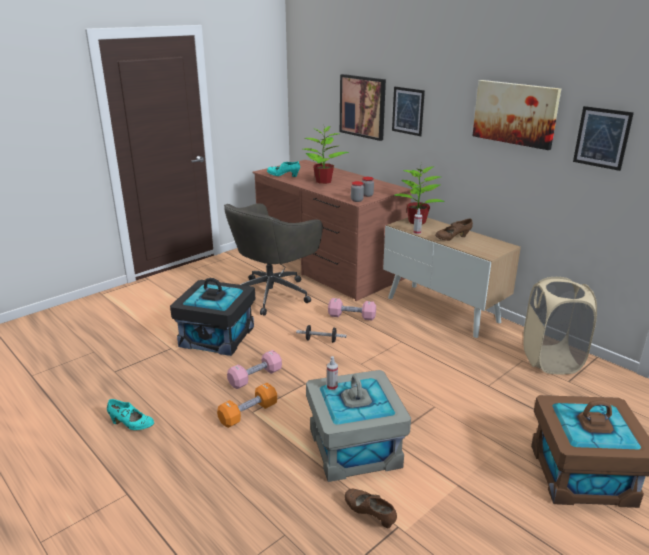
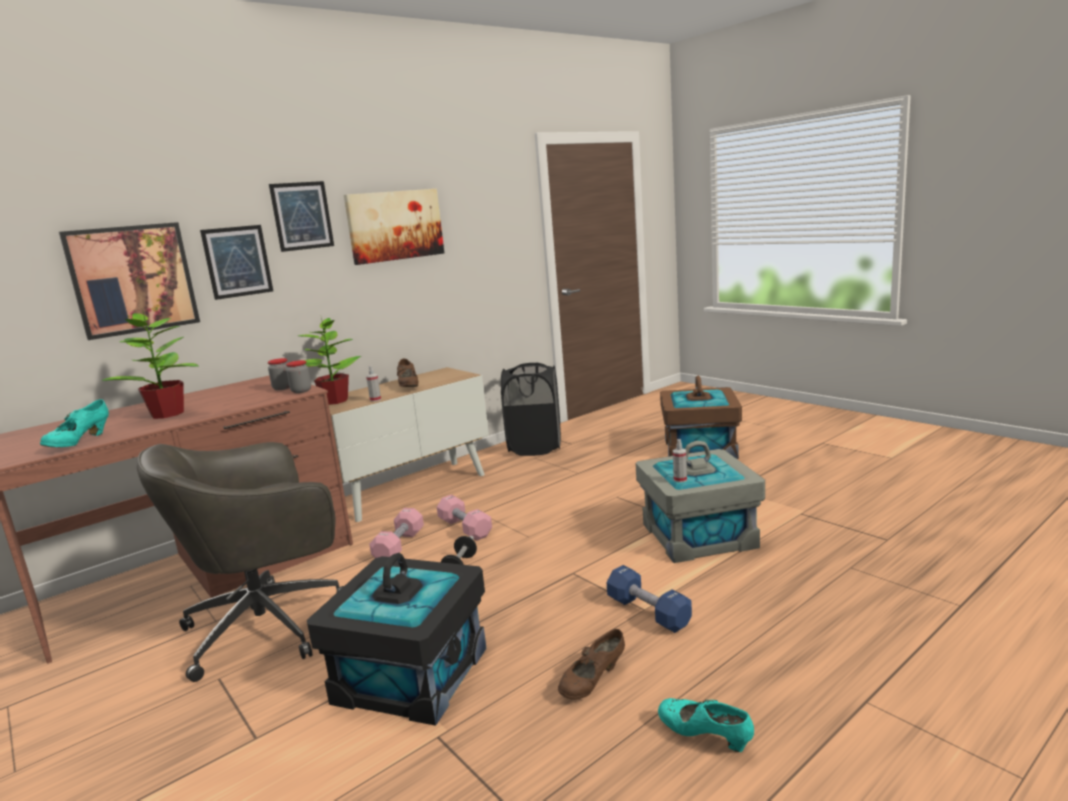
camera: 85 degrees left, 10 degrees down
(131, 425) = (705, 737): turquoise shoe -> turquoise shoe turned 75 degrees counterclockwise
(248, 413) = (648, 612): orange dumbbell -> blue dumbbell
(255, 377) = (556, 616): pink dumbbell -> pink dumbbell (465, 528)
(273, 294) = (270, 625): grey office chair -> grey office chair turned 105 degrees clockwise
(369, 515) = (795, 525): brown shoe -> brown shoe (593, 682)
(551, 360) = (535, 447): beige laundry basket -> black laundry basket
(602, 138) = (480, 228): picture -> picture (302, 216)

